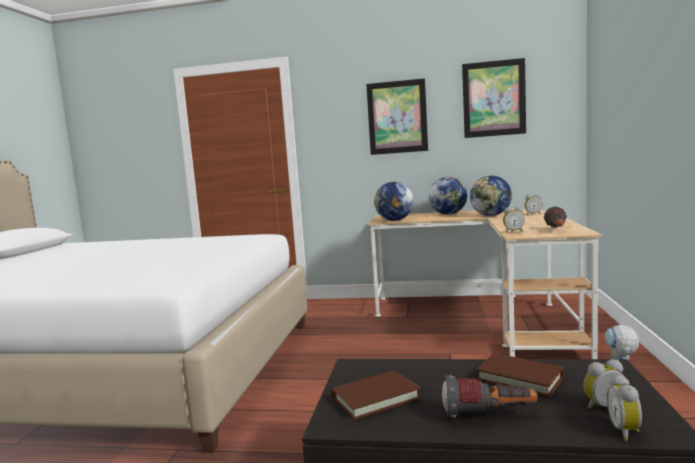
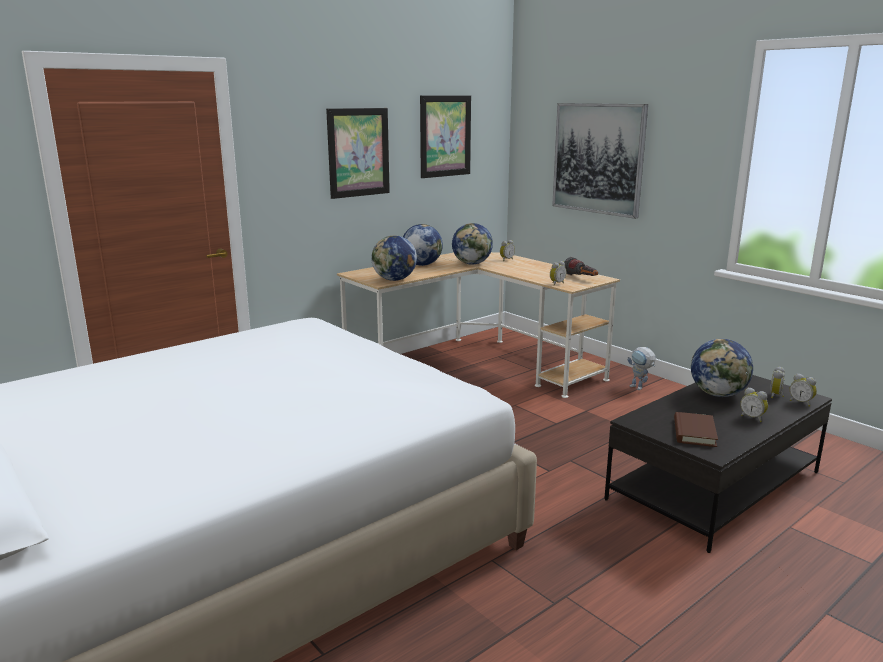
camera: 50 degrees left, 10 degrees up
(489, 415) = (752, 417): flashlight -> alarm clock
(520, 378) = (718, 394): brown book -> globe
(630, 97) = (598, 158): none -> picture

